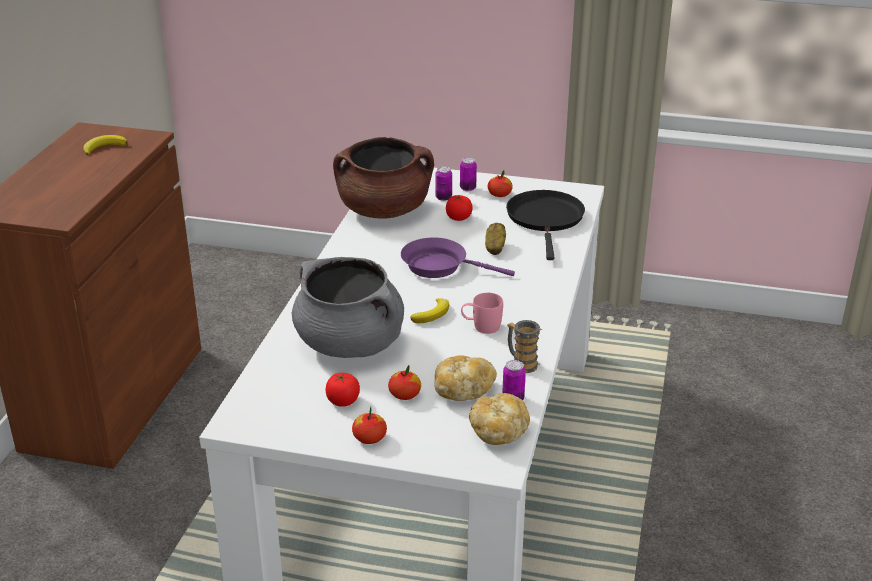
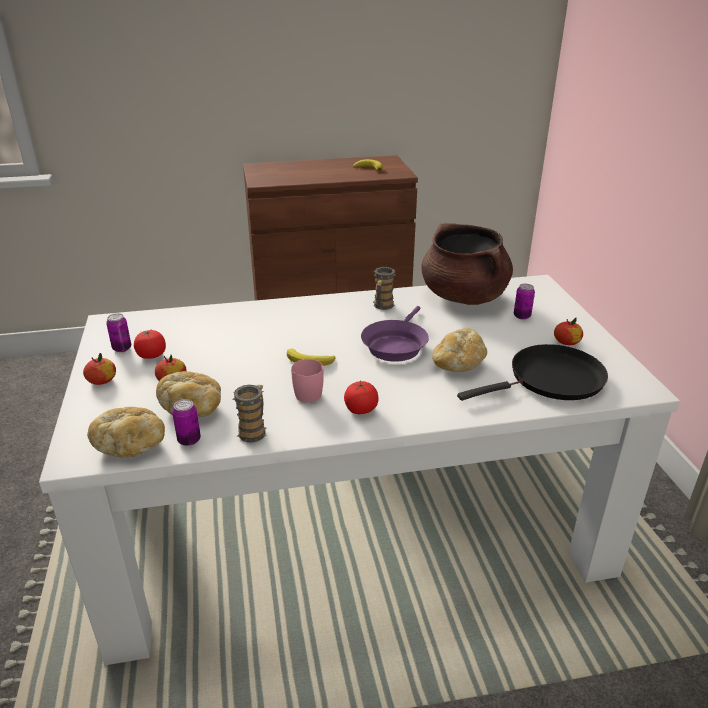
camera: 65 degrees right, 0 degrees up
(350, 344) = (237, 337): grey cooking pot -> none
(363, 253) = (382, 306): none -> mug
(440, 266) = (395, 345): purple frying pan -> purple frying pan turned 150 degrees counterclockwise
(459, 218) = (494, 332): tomato -> tomato (360, 409)
(468, 188) = (556, 323): can -> can (122, 348)
(494, 248) = (458, 364): potato -> bread

